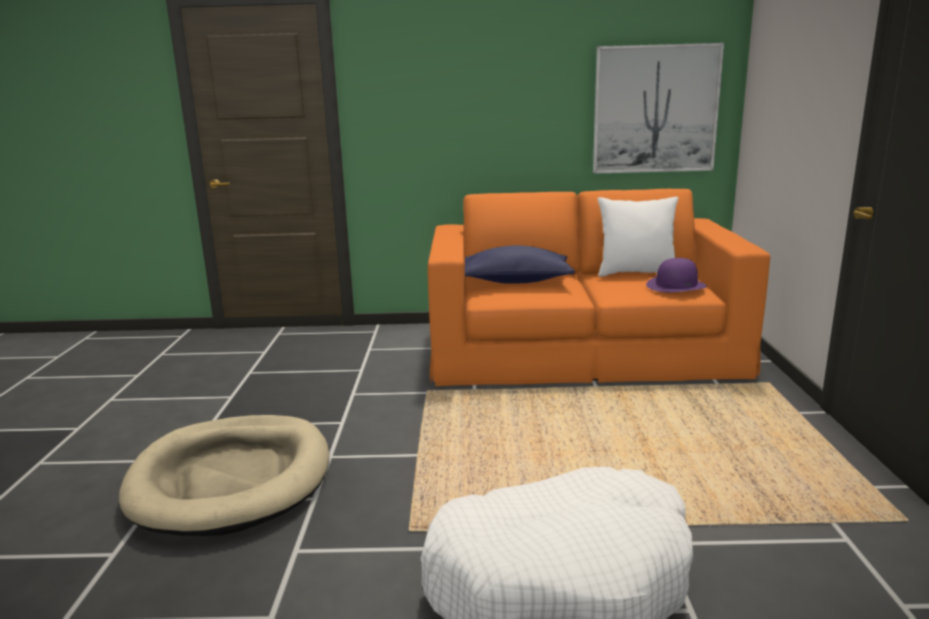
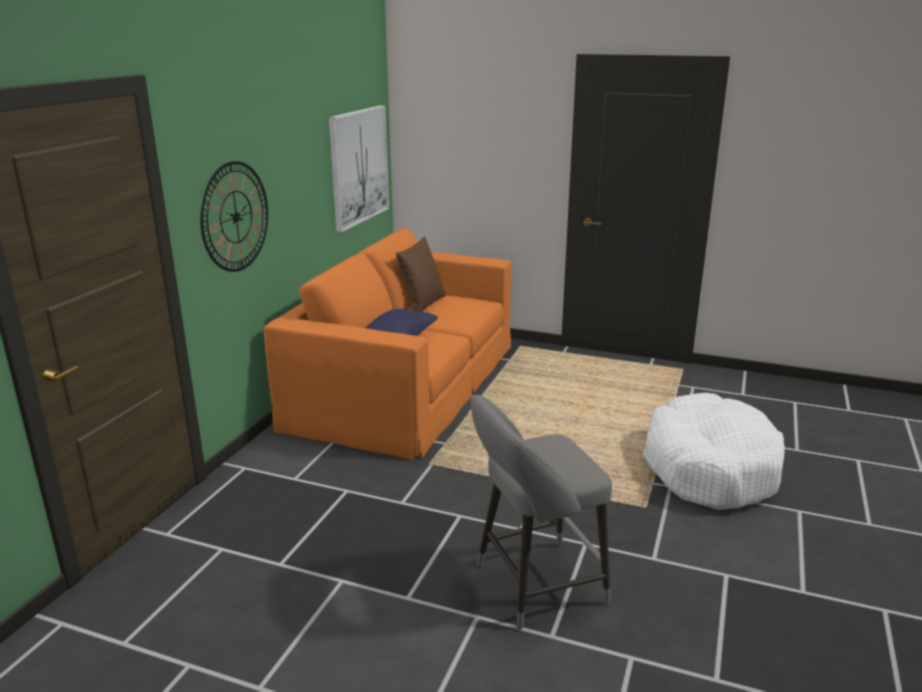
camera: 70 degrees left, 5 degrees up
(232, 479) = (533, 585): beige dog bed -> grey stool
(423, 120) = (235, 217): none -> wall clock
(636, 273) = (422, 305): white pillow -> brown pillow
(676, 285) = (467, 302): purple hat -> none

